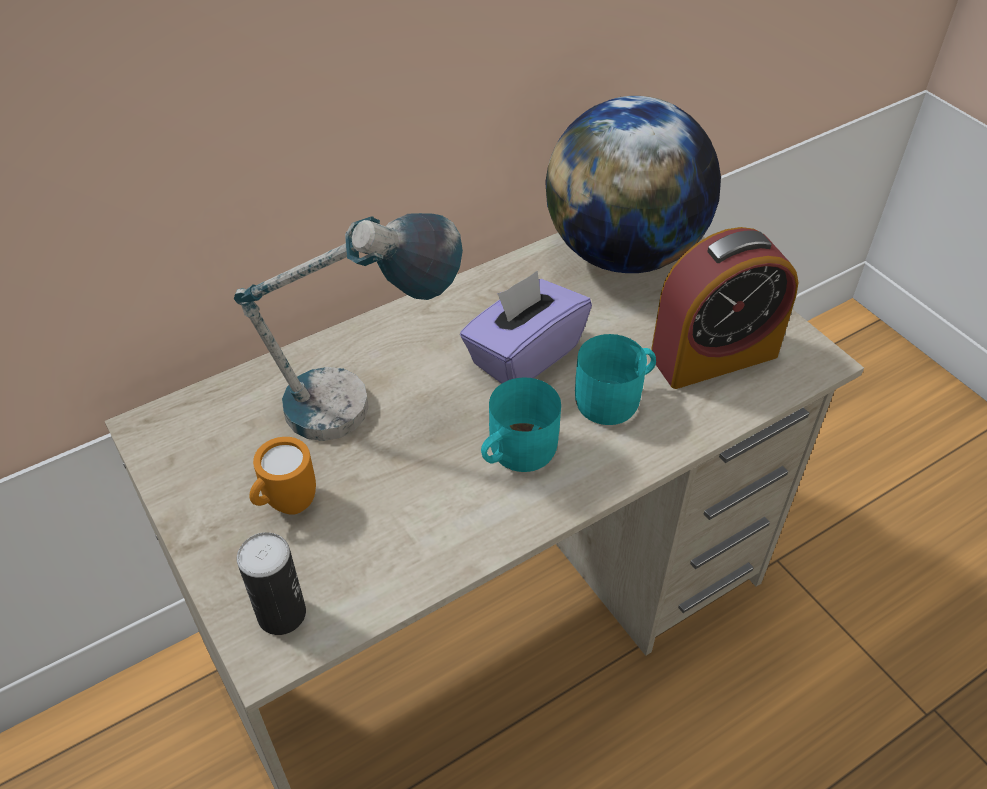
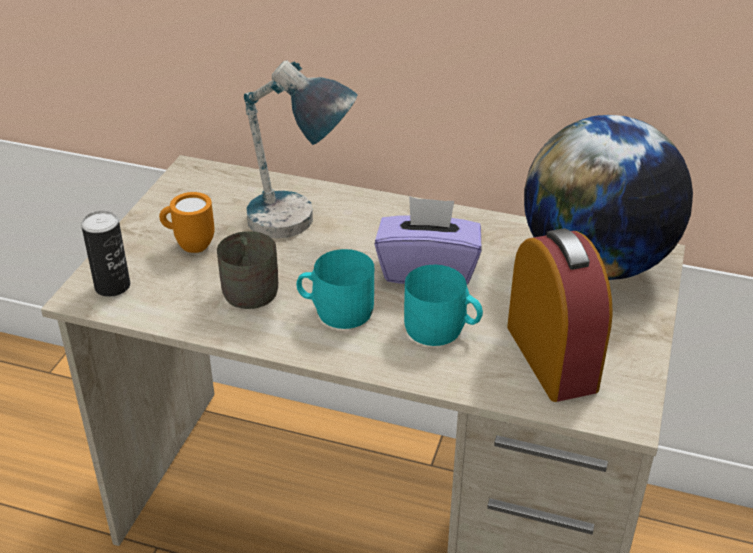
camera: 50 degrees right, 10 degrees down
(411, 494) = (251, 286): none -> grey mug
(714, 355) = (551, 357): alarm clock -> alarm clock turned 135 degrees counterclockwise

